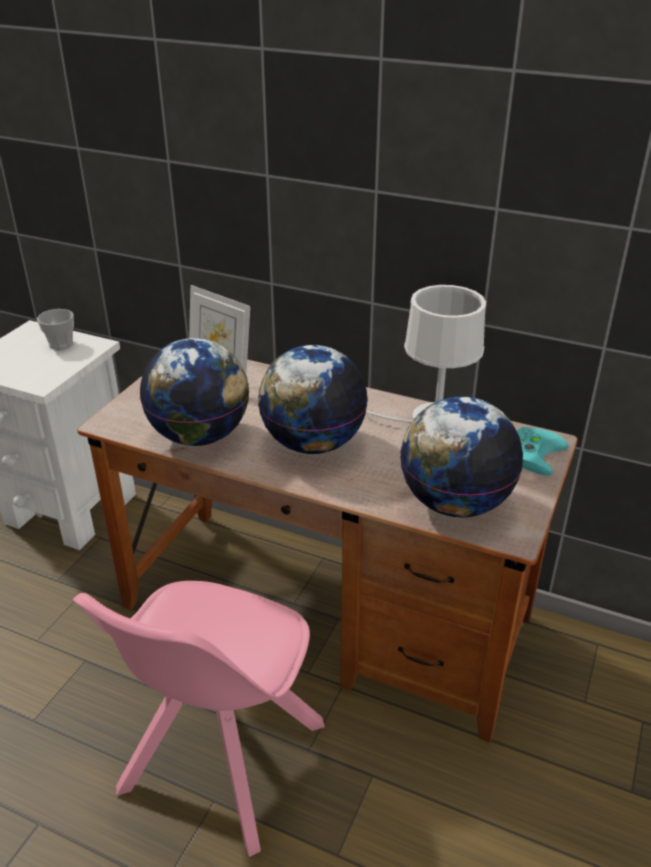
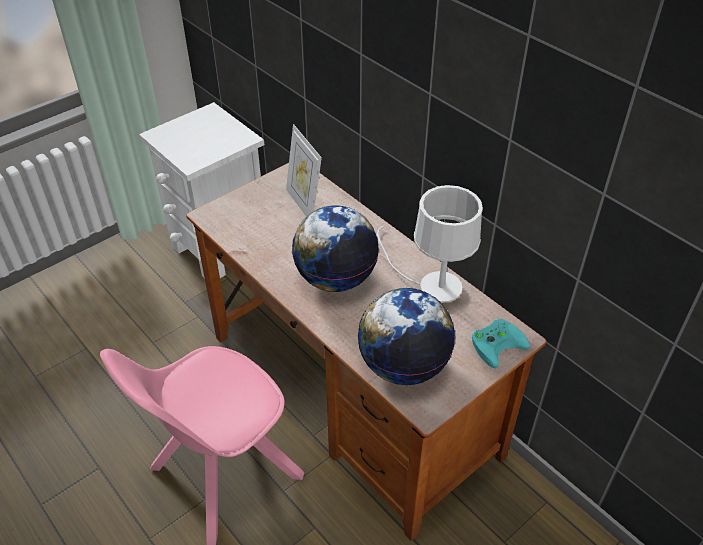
camera: 25 degrees right, 10 degrees up
(61, 344) = (222, 131): cup -> none
(200, 436) = (262, 246): globe -> none

